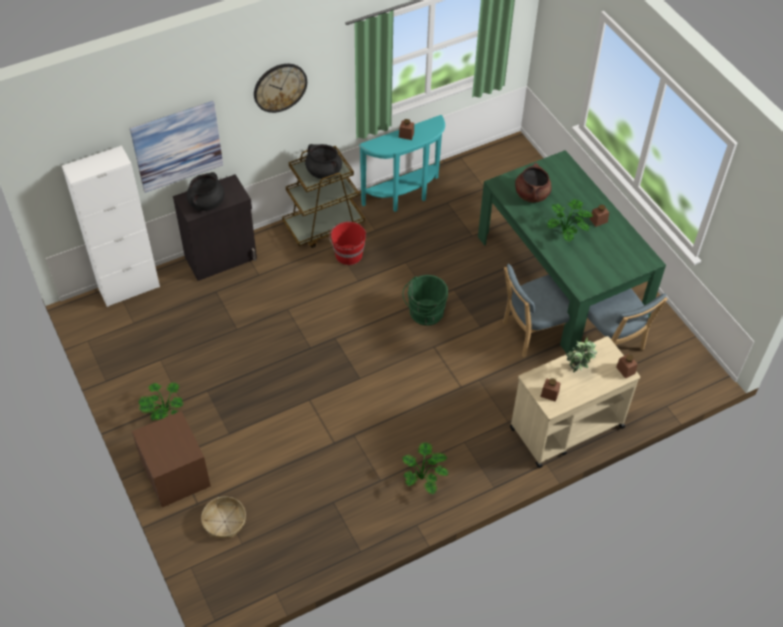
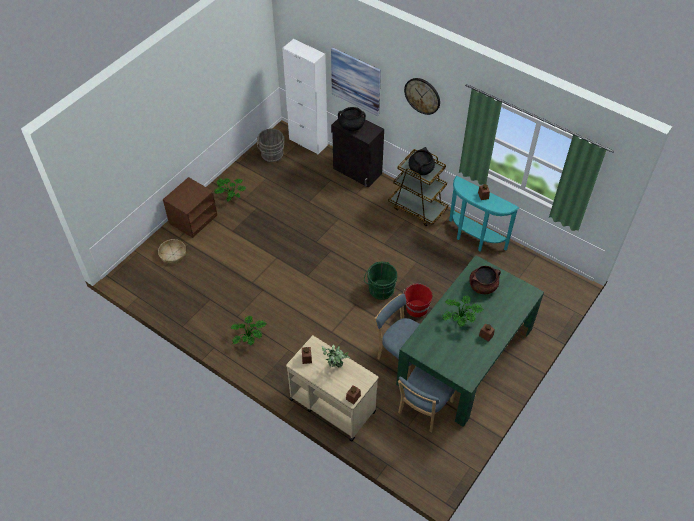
camera: 65 degrees right, 0 degrees up
(122, 337) = (272, 155): none -> grey bucket
(348, 255) = (402, 230): red bucket -> red bucket (416, 308)

